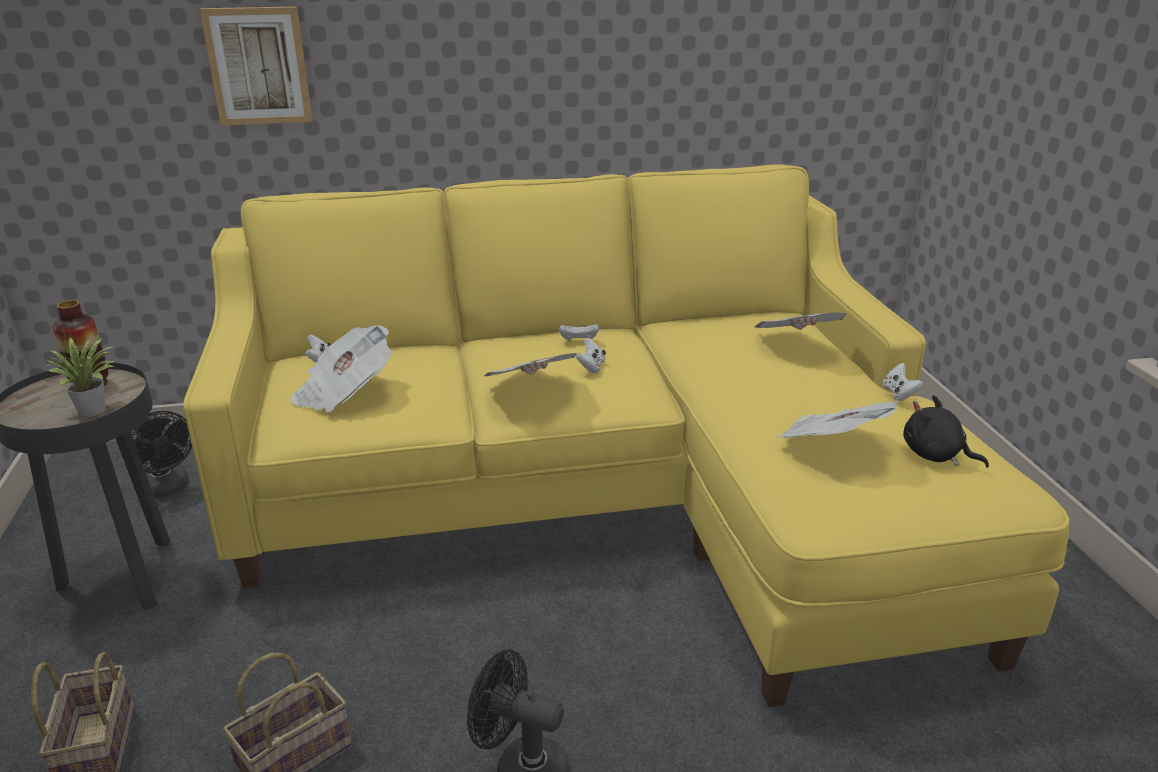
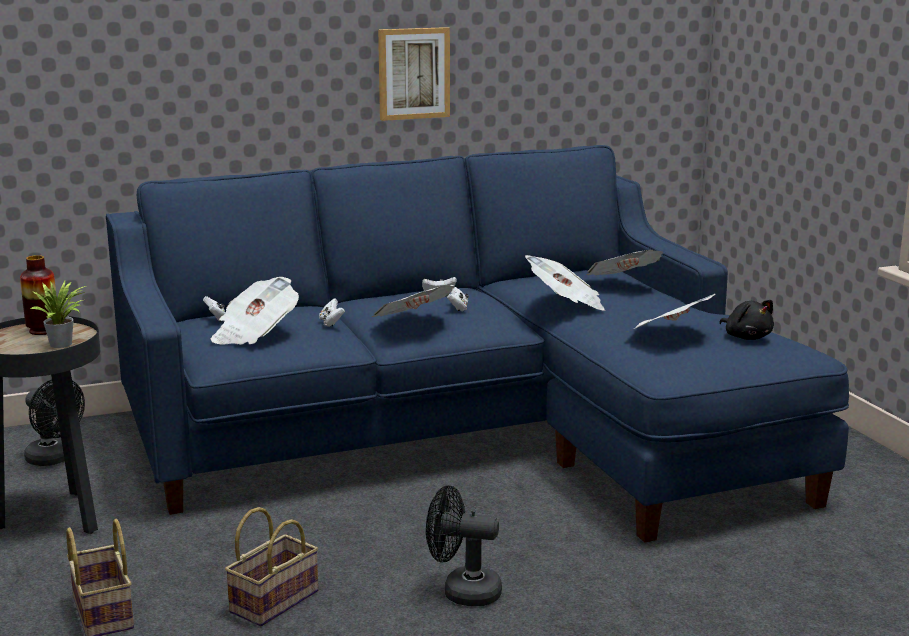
camera: 10 degrees left, 10 degrees down
(258, 66) = (145, 70): picture -> picture (413, 73)
(607, 497) = (470, 435): yellow sofa -> blue sofa
(717, 375) = (566, 304): none -> newspaper
(899, 394) = (712, 309): white game controller -> white game controller (331, 323)
(935, 455) = (746, 337): black plush toy -> black plush toy turned 150 degrees counterclockwise

